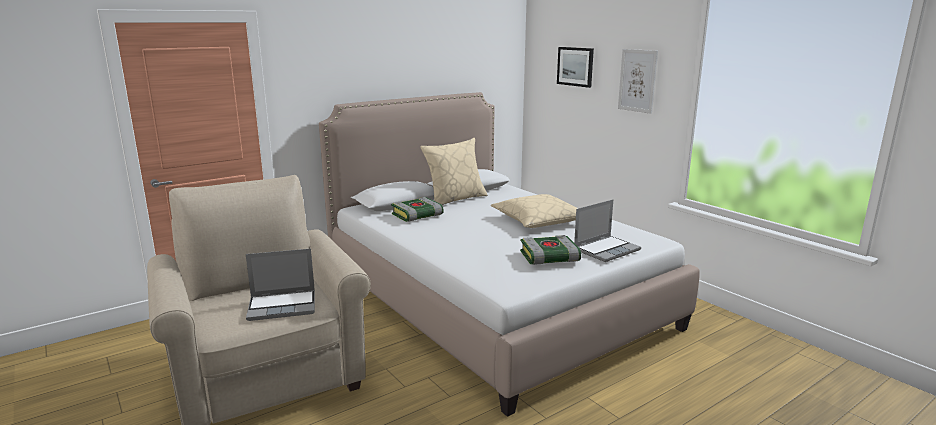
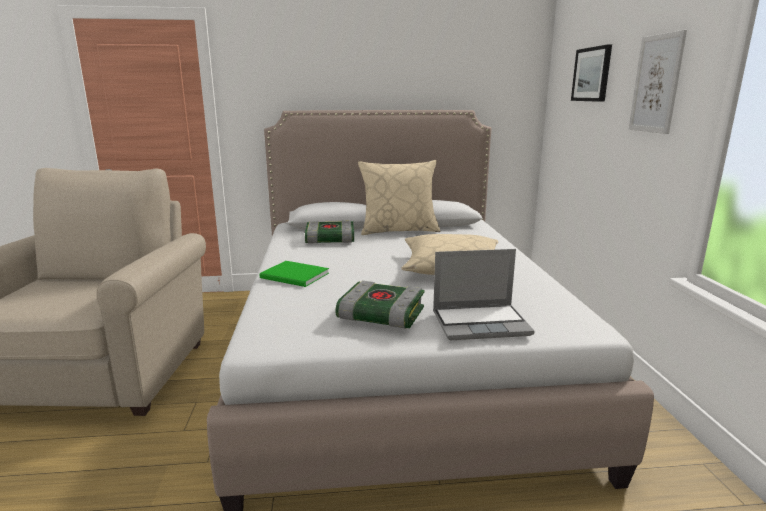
camera: 30 degrees right, 0 degrees up
(283, 306) = (74, 302): laptop -> none
(448, 247) = (295, 276): none -> green book

